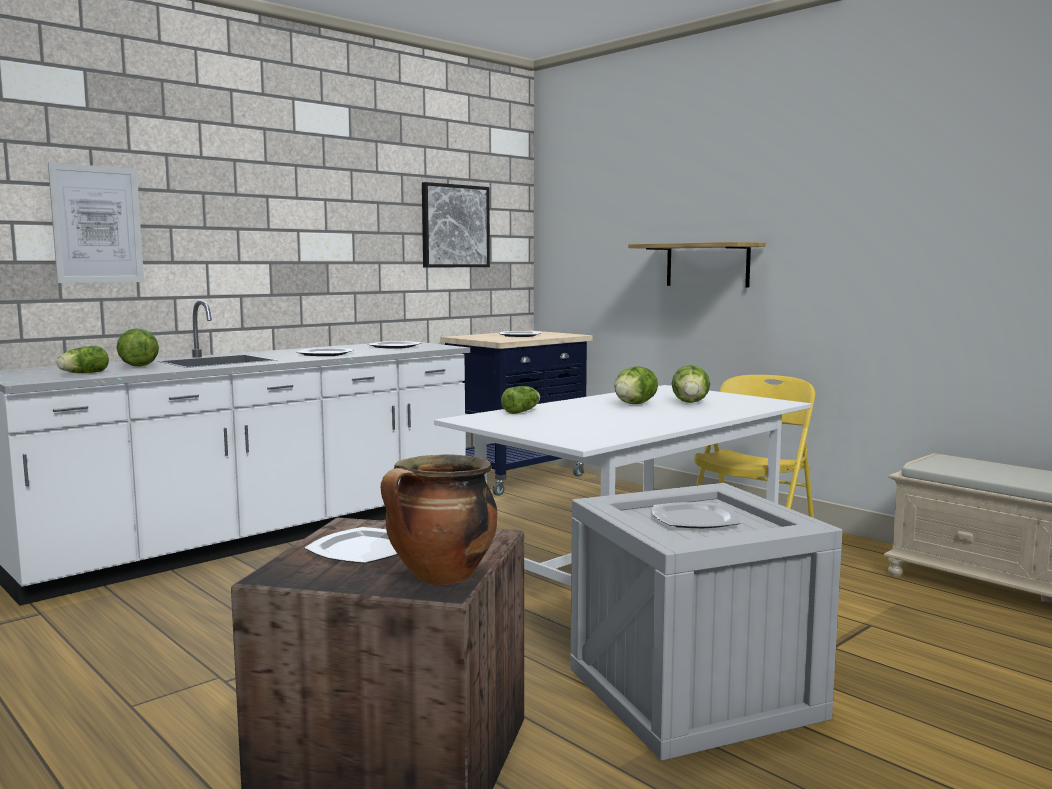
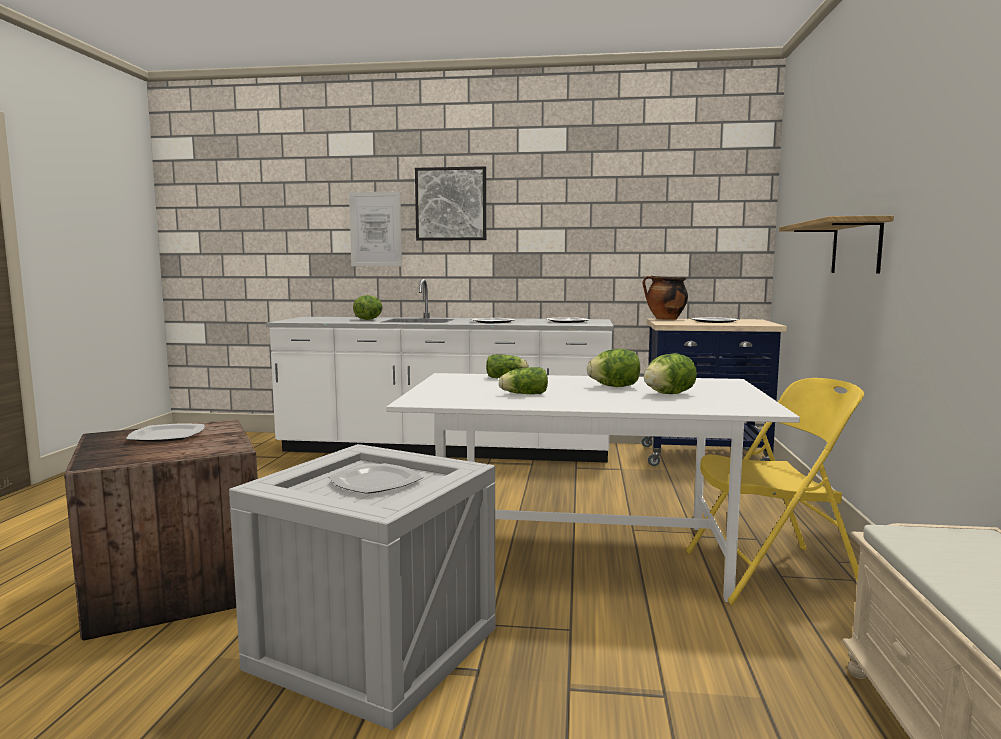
camera: 50 degrees right, 0 degrees up
(82, 373) = (325, 320): lettuce -> lettuce (522, 394)
(441, 578) = (119, 457): cooking pot -> cooking pot (665, 319)
(455, 226) = (672, 219): picture -> picture (451, 204)

